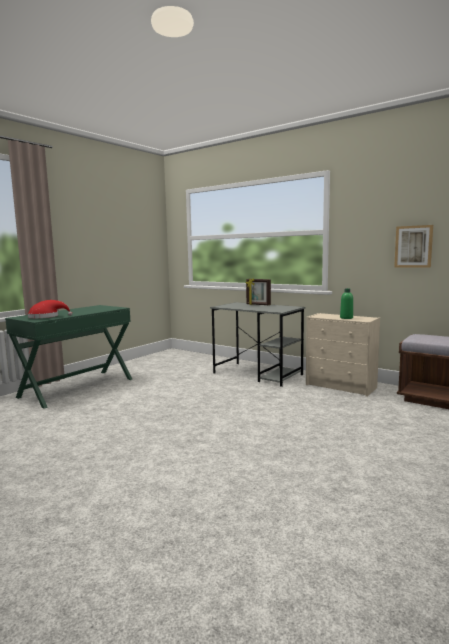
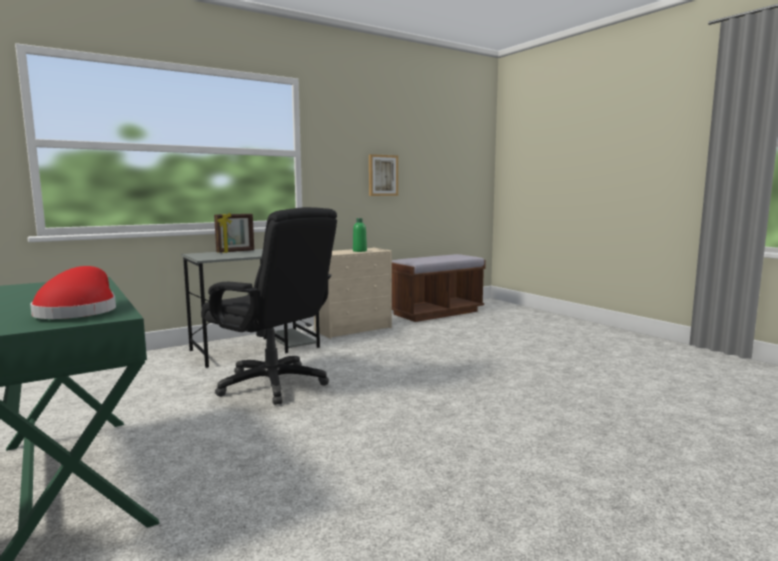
camera: 70 degrees left, 0 degrees up
(199, 391) = (273, 384): none -> black office chair

